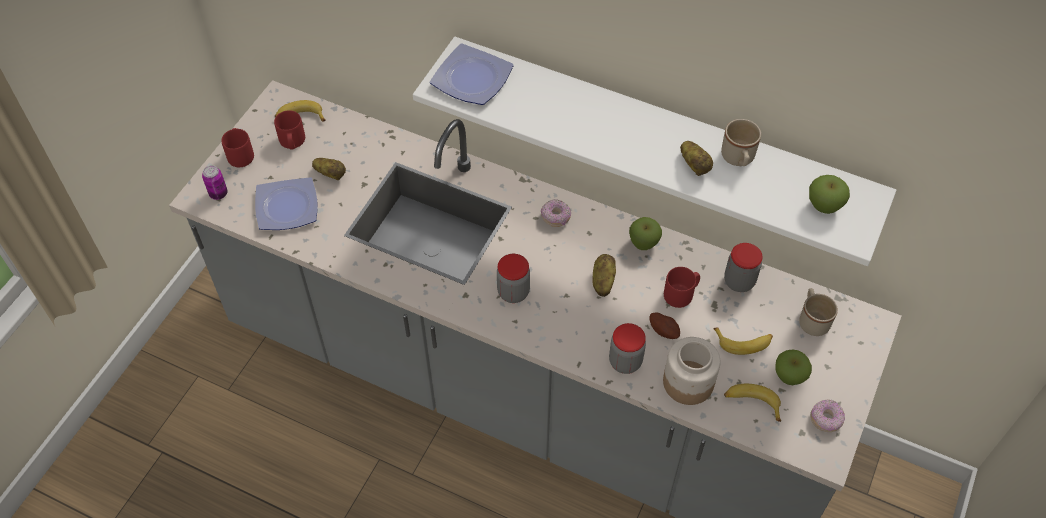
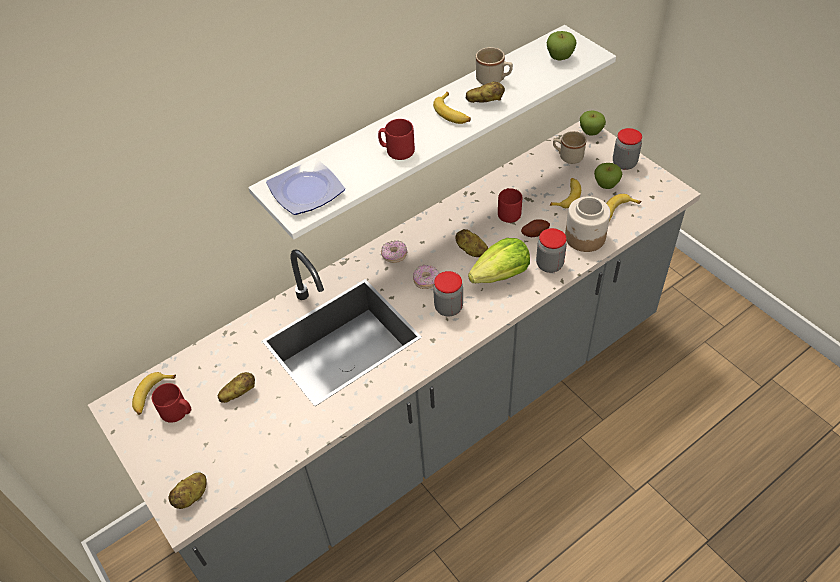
camera: 60 degrees left, 5 degrees down
(218, 194) = (192, 496): can -> potato
(240, 154) = (158, 461): red mug -> red mug (397, 150)
(288, 208) = (253, 440): plate -> none
(583, 322) = (501, 275): none -> lettuce
(643, 243) = (452, 215): apple -> apple (590, 132)
(657, 145) = (453, 113): none -> banana
(739, 281) = (516, 179): jar -> jar (624, 163)
(826, 419) = (647, 181): donut -> donut (426, 281)

